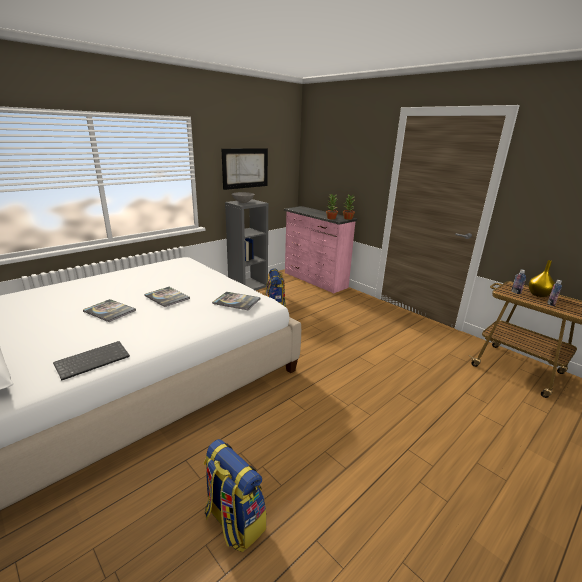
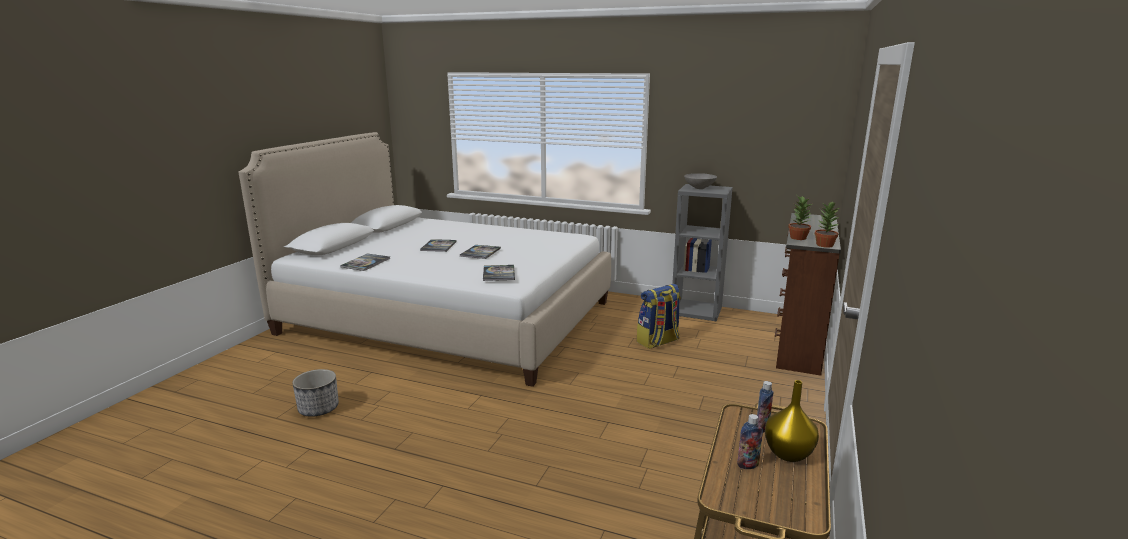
camera: 65 degrees right, 5 degrees down
(93, 360) = (366, 263): keyboard -> book
(234, 521) = (318, 408): backpack -> planter
(245, 168) = (728, 142): picture -> none
(314, 280) = (797, 345): pink dresser -> brown dresser

